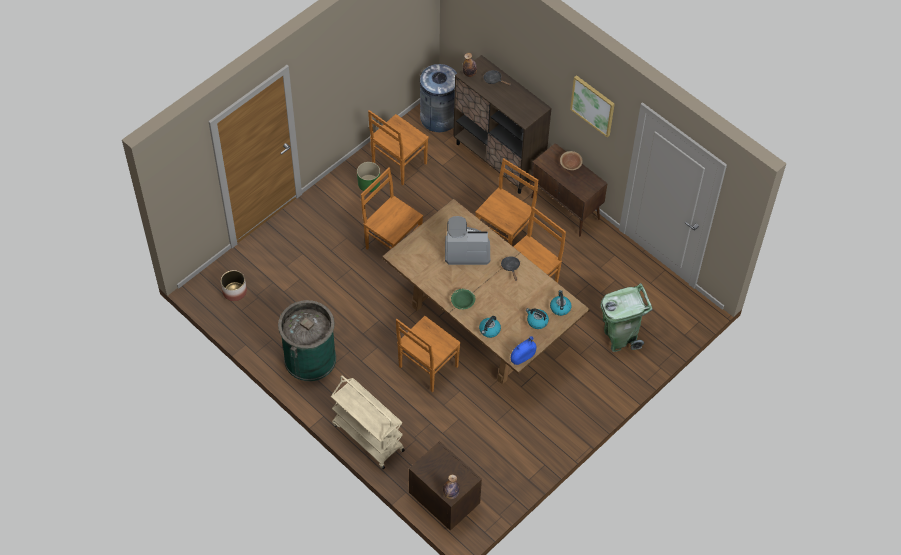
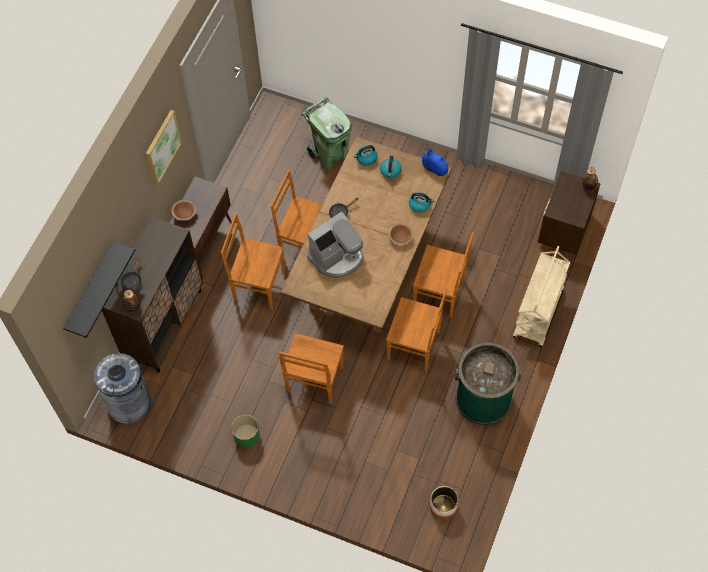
camera: 110 degrees left, 5 degrees up
(398, 164) = (209, 417): brown chair -> brown chair (415, 346)
(463, 302) = (400, 237): green bowl -> brown bowl
(466, 249) = (337, 257): coffee machine -> coffee machine turned 105 degrees counterclockwise
(486, 37) = (91, 290): none -> black shelf

